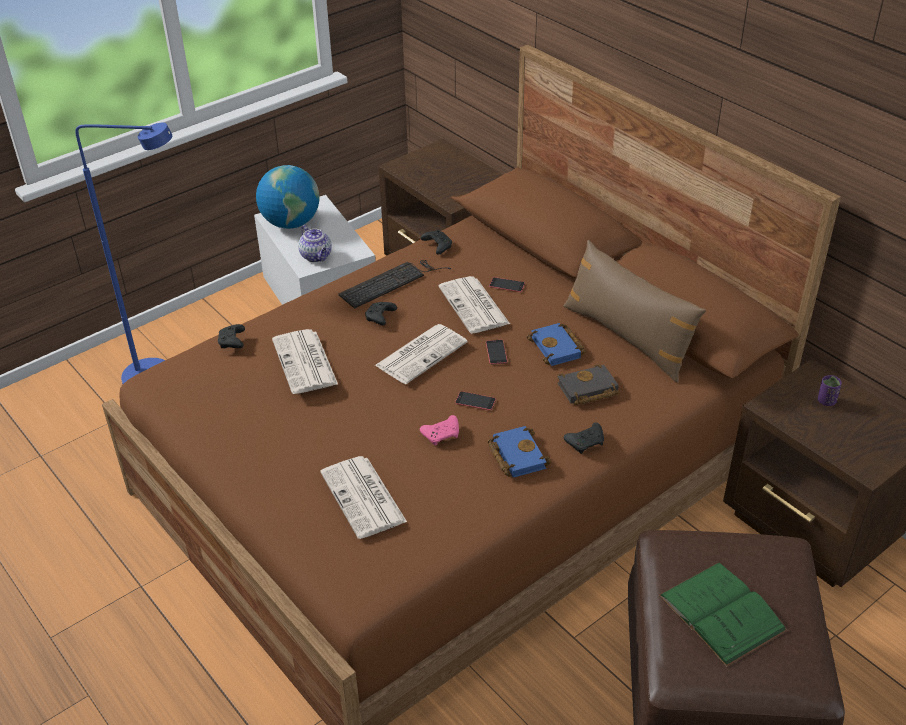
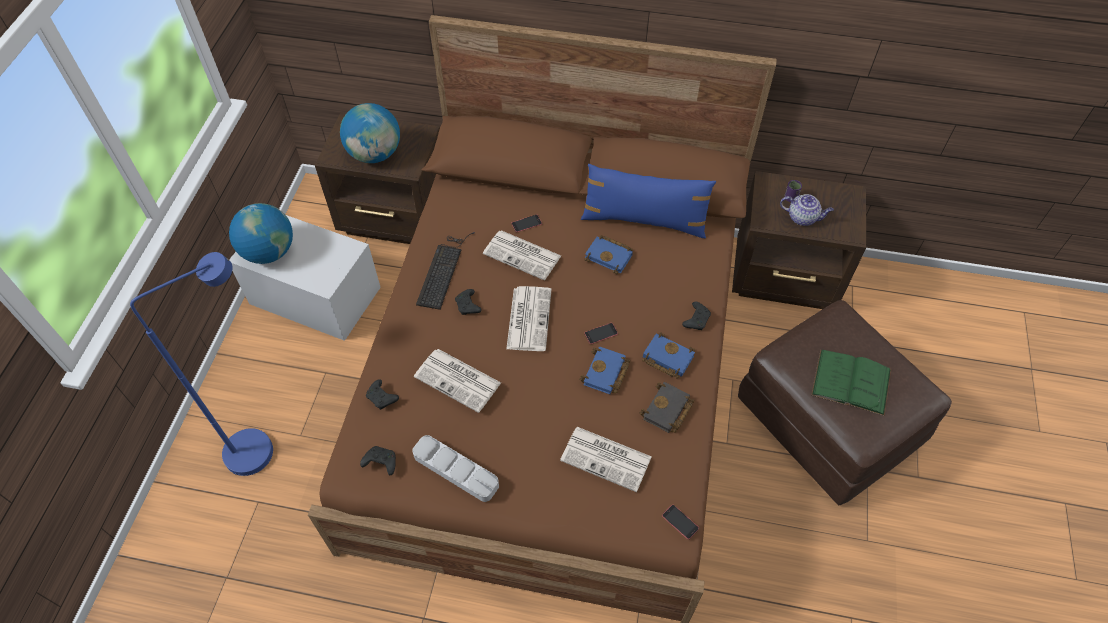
camera: 40 degrees left, 15 degrees up
(227, 425) = (456, 470): none -> grey tray
(316, 256) = (323, 271): teapot -> teapot (803, 218)
(437, 179) = (375, 154): none -> globe
(437, 246) = (443, 217): black game controller -> black game controller (380, 462)
(442, 434) = (606, 374): pink game controller -> blue book
(496, 352) = (575, 285): phone -> phone (680, 522)
(587, 390) = (659, 278): black book -> black book (667, 411)
(627, 337) = (644, 220): brown pillow -> blue pillow

